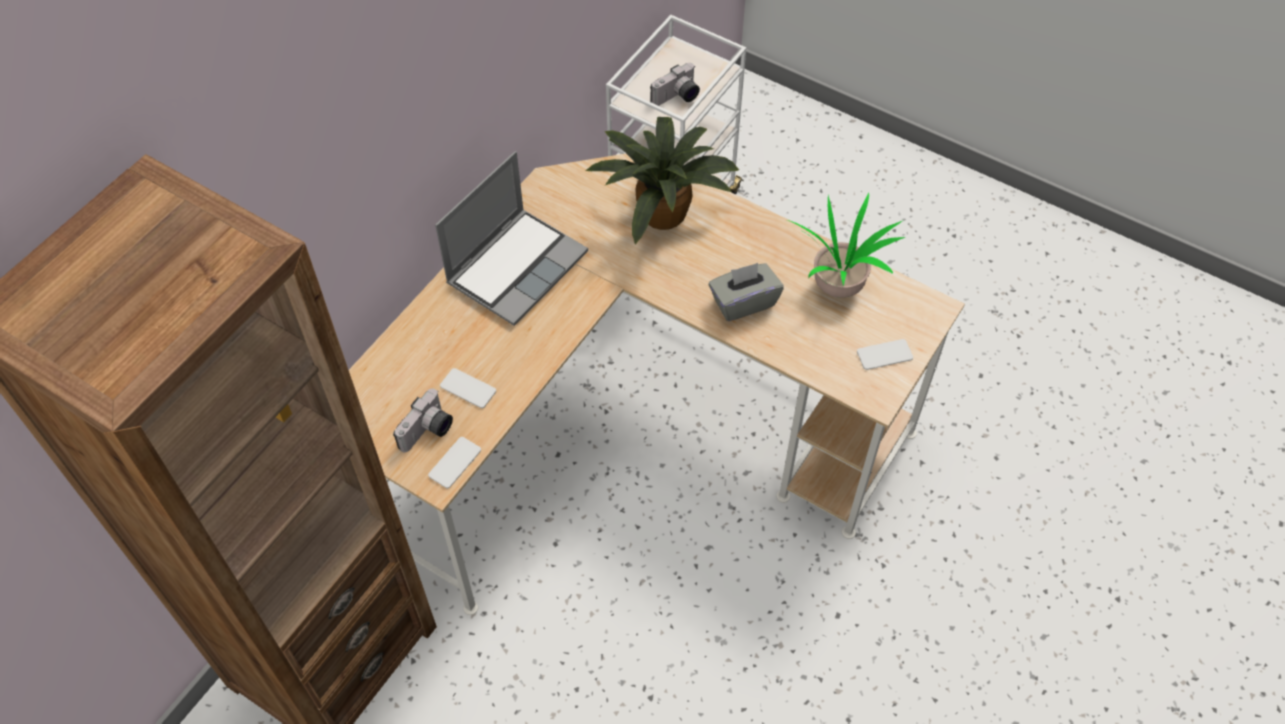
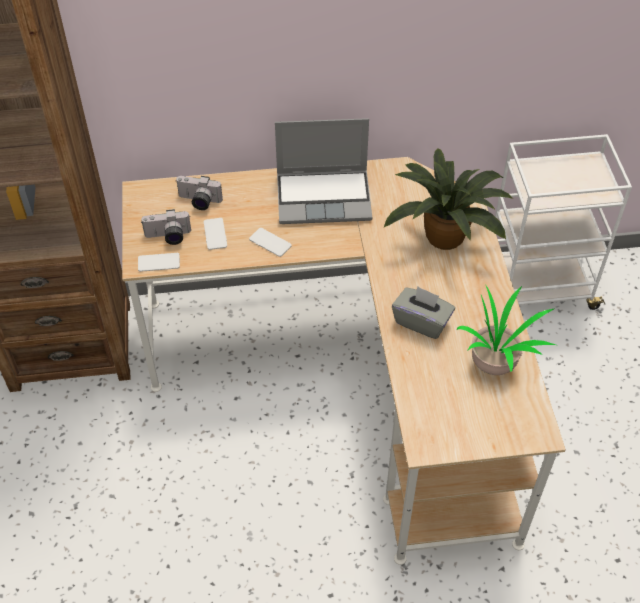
camera: 50 degrees right, 5 degrees down
(677, 97) = (555, 188): camera -> camera (198, 202)
(884, 355) = (465, 428): phone -> phone (270, 242)

